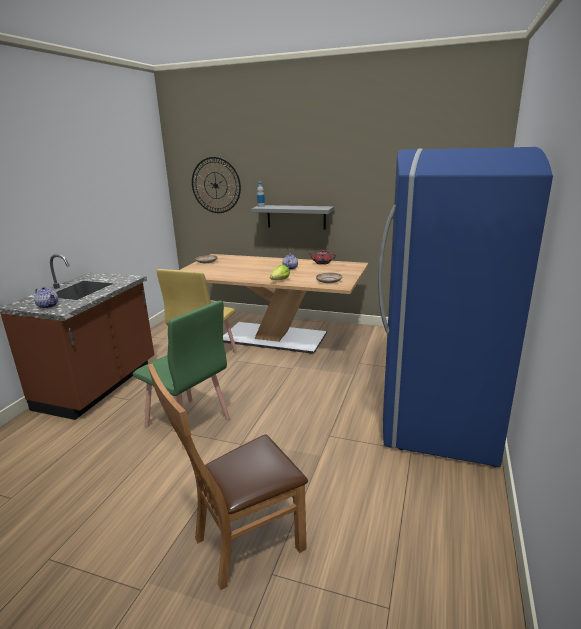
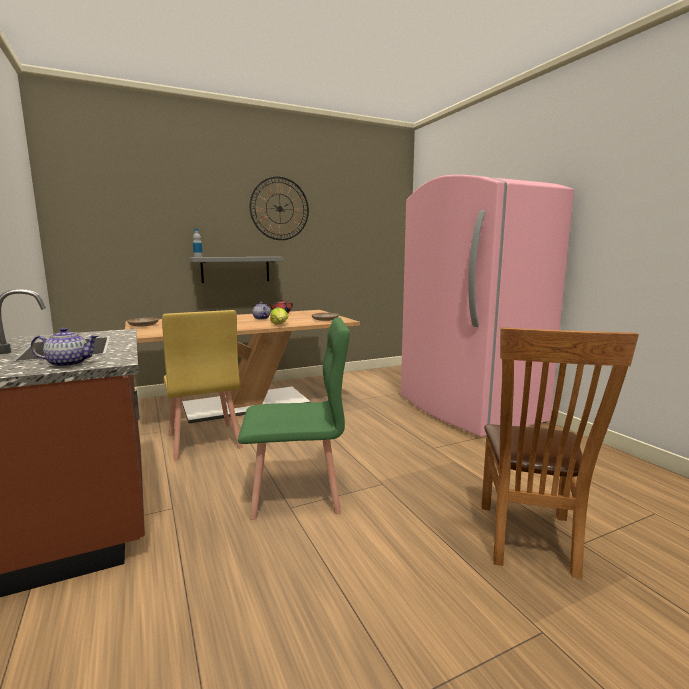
camera: 45 degrees left, 10 degrees down
(215, 185) = (125, 233): wall clock -> wall clock (279, 208)
(439, 413) = (467, 409): blue fridge -> pink fridge

